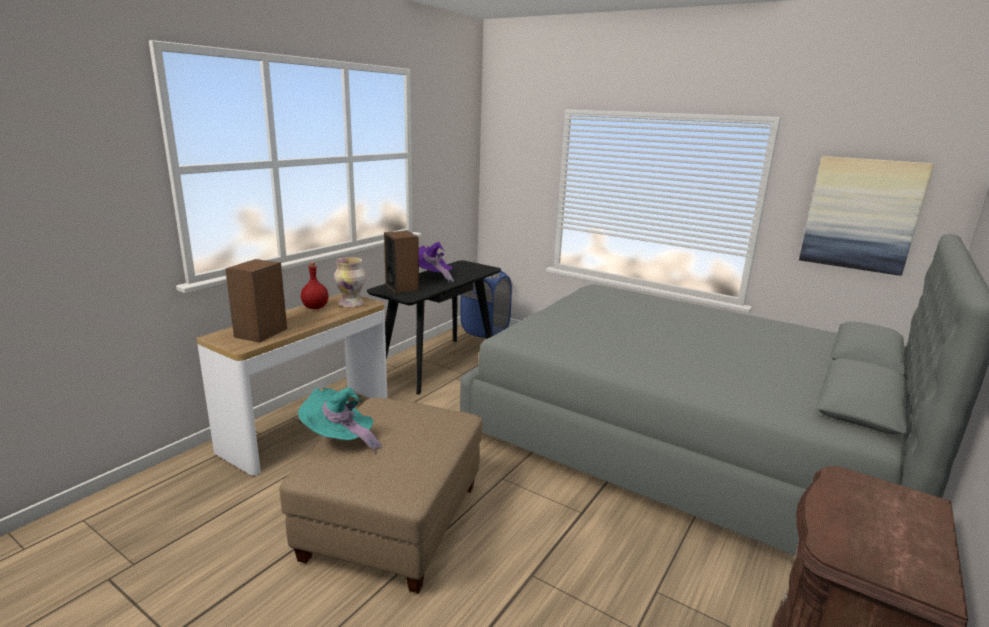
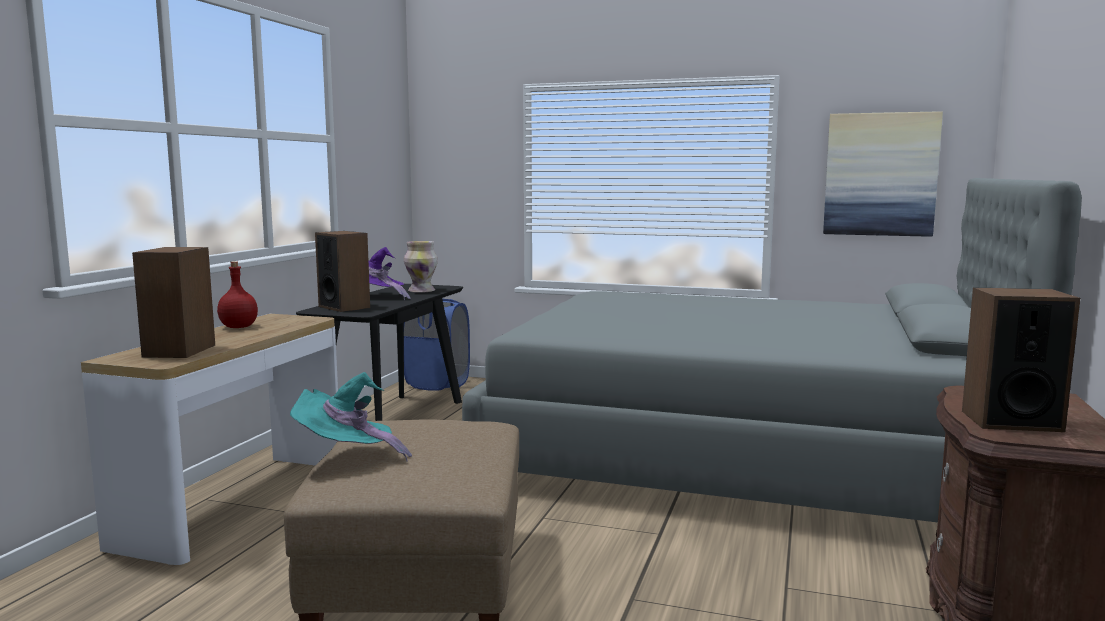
camera: 15 degrees left, 10 degrees down
(351, 304) = (289, 321): vase -> vase (422, 291)
(857, 533) = (1010, 421): none -> speaker

